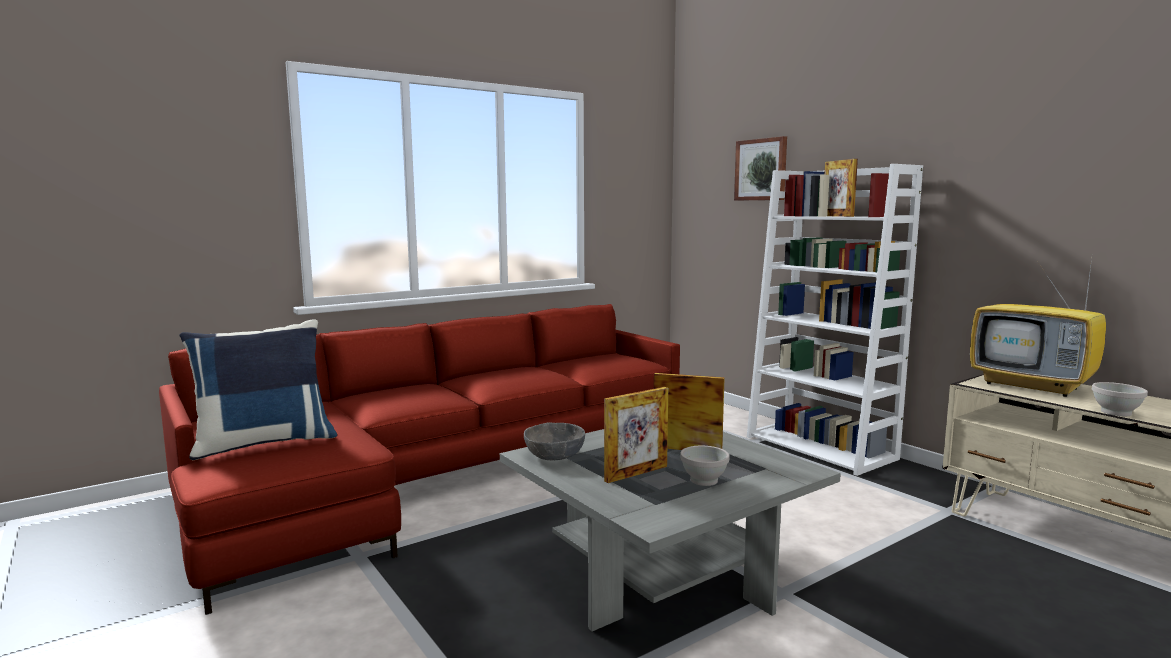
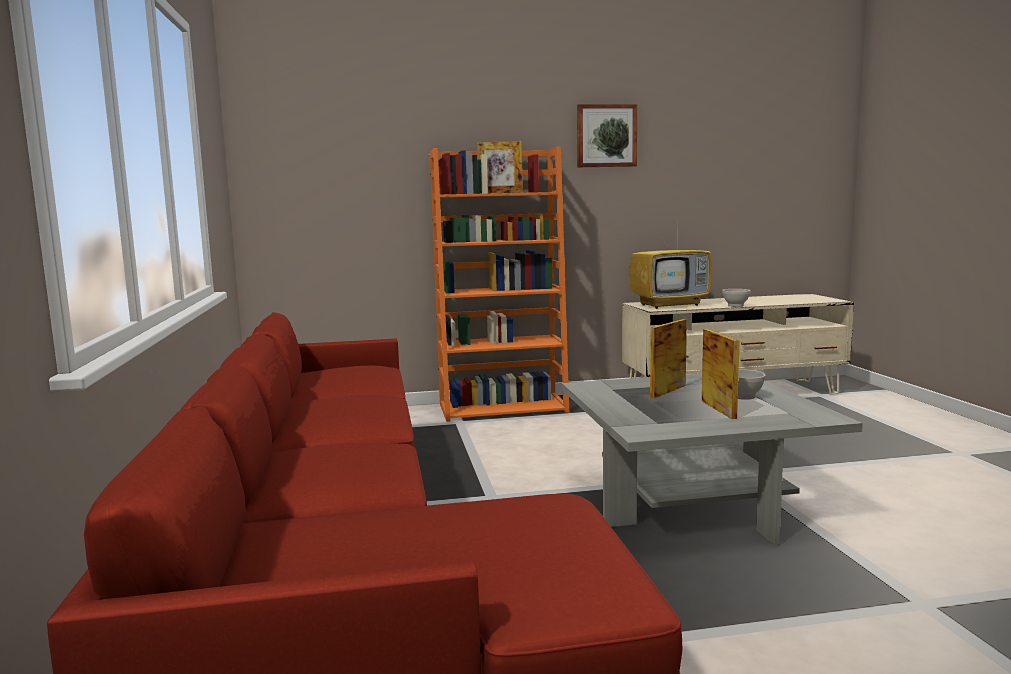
camera: 65 degrees left, 0 degrees up
(264, 442) = (467, 556): blue pillow -> none
(554, 456) = (654, 425): grey bowl -> none
(761, 169) = (374, 148): picture -> picture (606, 136)
(821, 448) = (503, 408): white bookcase -> orange bookcase

